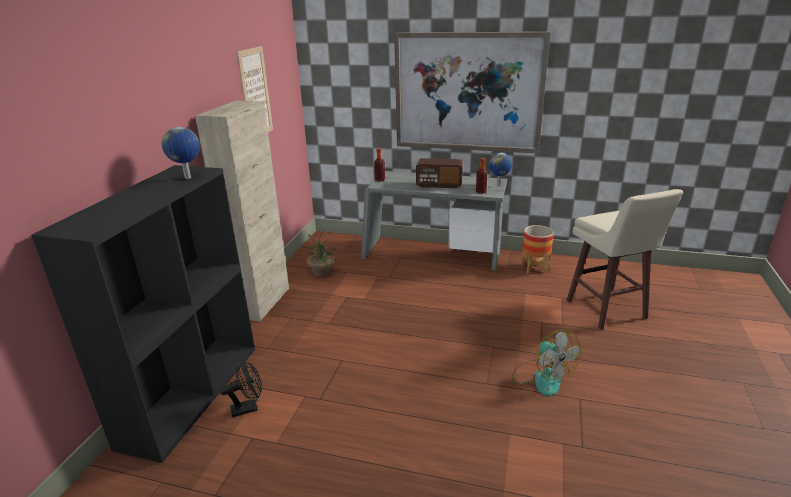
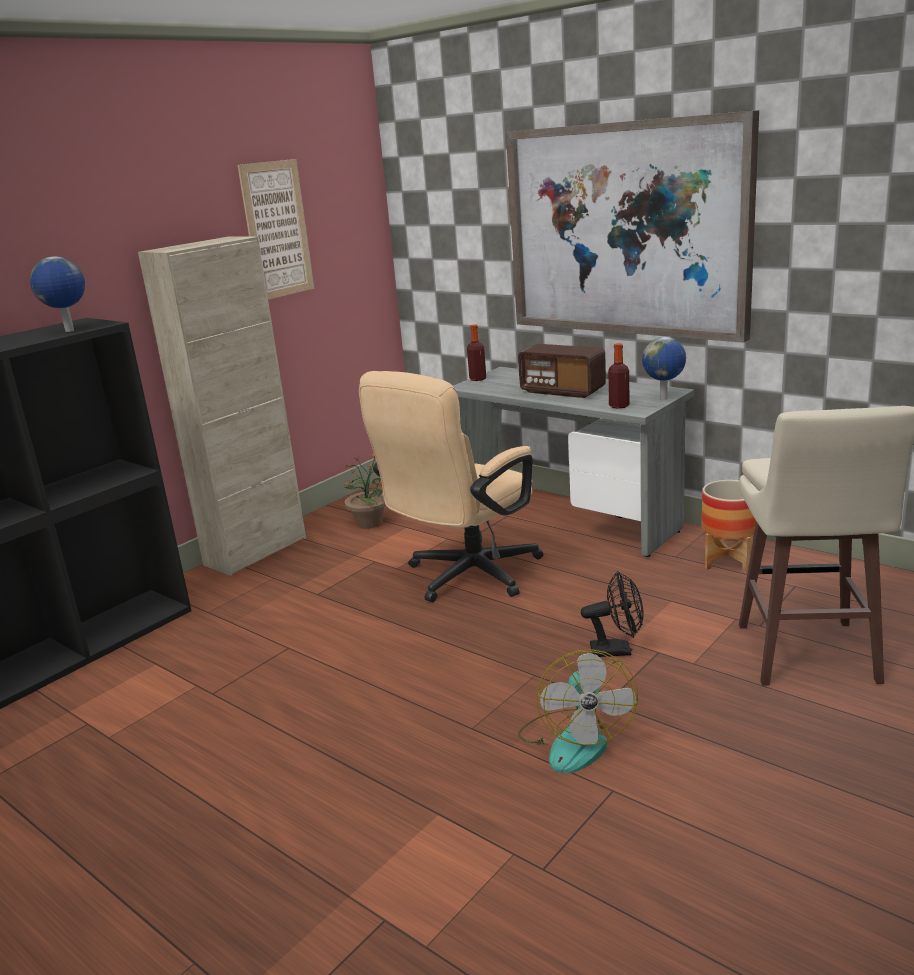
camera: 25 degrees right, 5 degrees down
(248, 407) = (117, 684): black fan -> black fan (617, 650)
(408, 298) = (464, 578): none -> beige office chair

